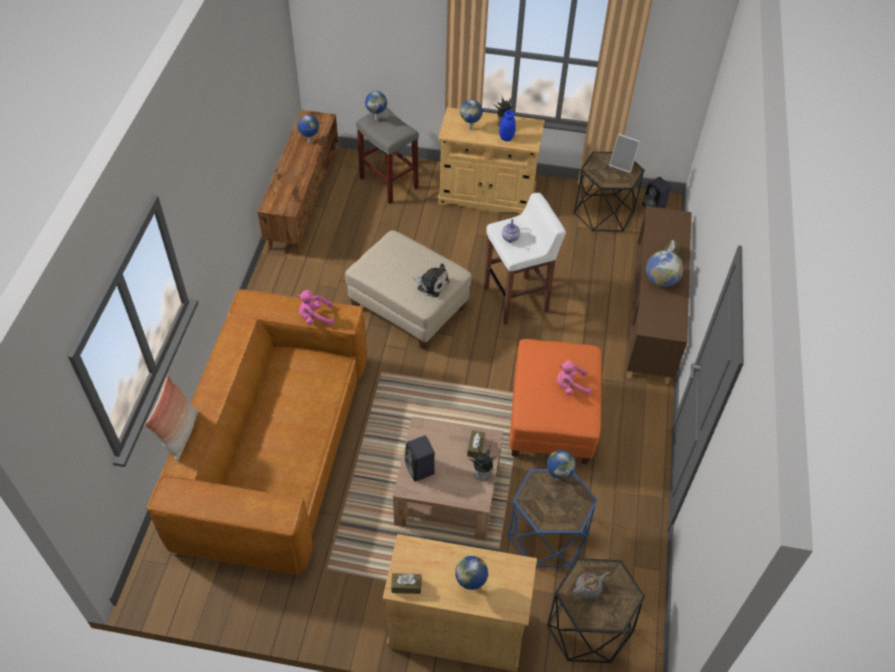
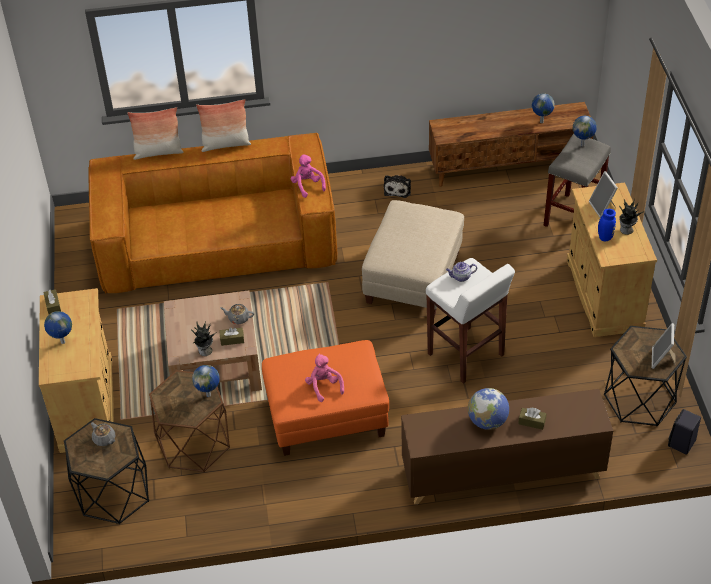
camera: 75 degrees right, 5 degrees down
(207, 369) = (225, 144): none -> pillow
(420, 469) = (195, 310): black speaker -> none
(431, 284) = (402, 257): plush toy -> plush toy (398, 189)
(448, 434) = (238, 318): none -> grey teapot
(470, 128) = (603, 208): globe -> picture frame
(546, 536) = (194, 443): blue side table -> brown side table

